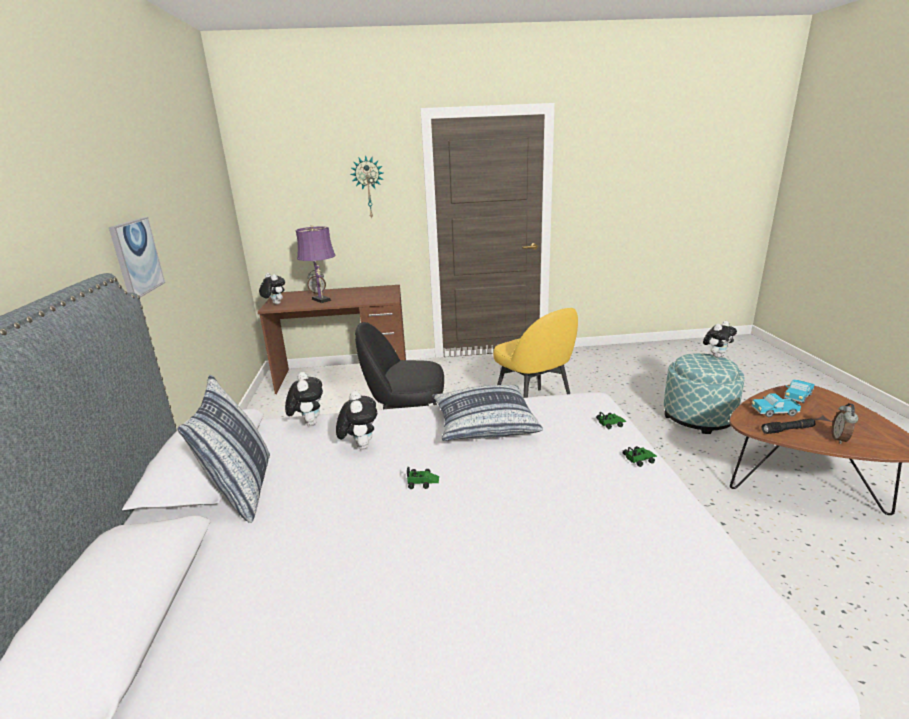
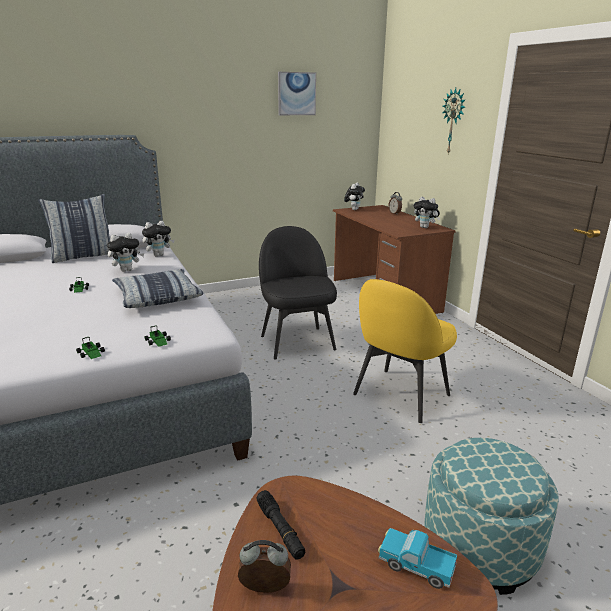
camera: 70 degrees right, 0 degrees up
(136, 257) = (196, 136): picture -> picture (296, 93)
(322, 300) = (375, 217): purple table lamp -> none
(716, 356) = (537, 478): plush toy -> plush toy (425, 227)
(774, 412) = (336, 523): toy truck -> none

